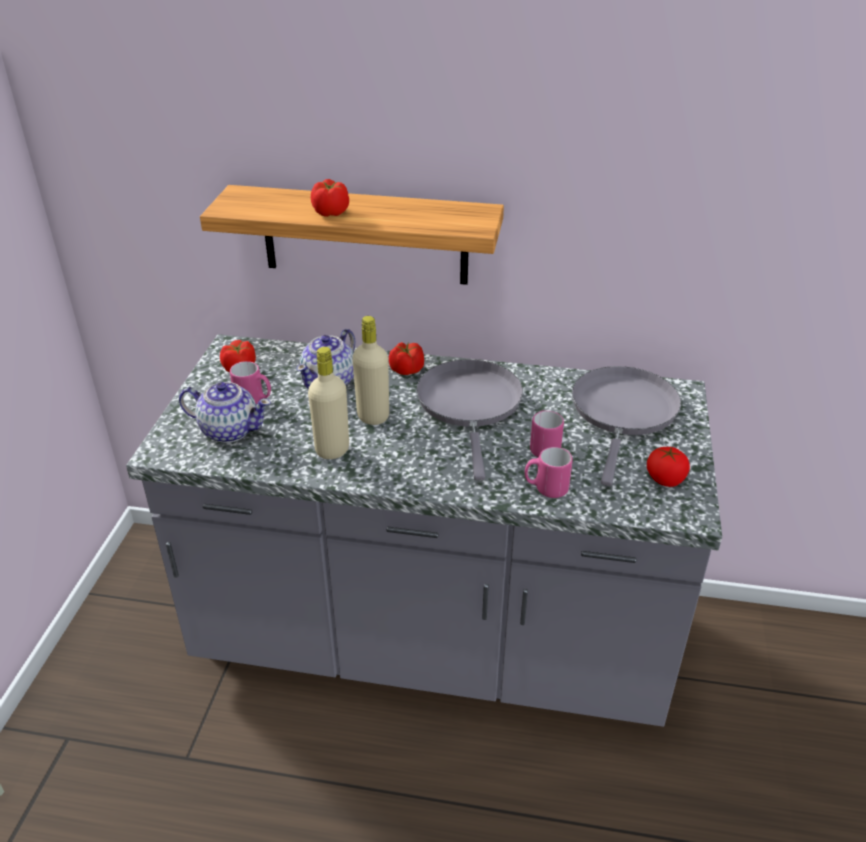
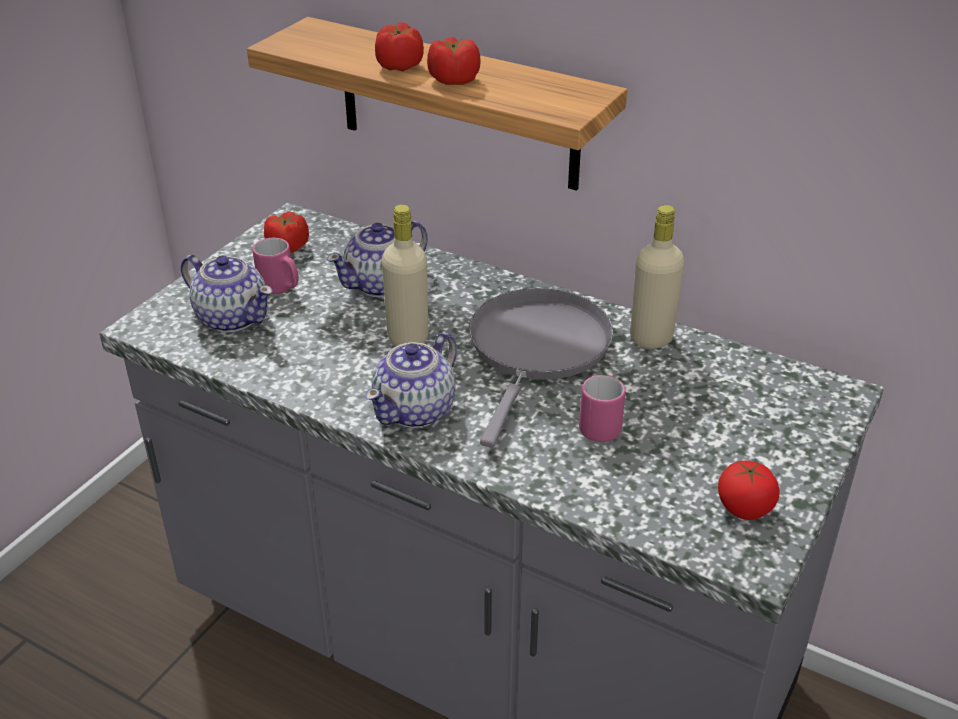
camera: 20 degrees right, 0 degrees up
(332, 450) = (335, 367): beige bottle -> beige bottle (651, 338)
(406, 370) = (483, 289): tomato -> tomato (453, 80)
(410, 466) = (416, 410): none -> teapot
(546, 488) = (571, 479): pink mug -> none
(623, 412) = (738, 404): grey frying pan -> none

